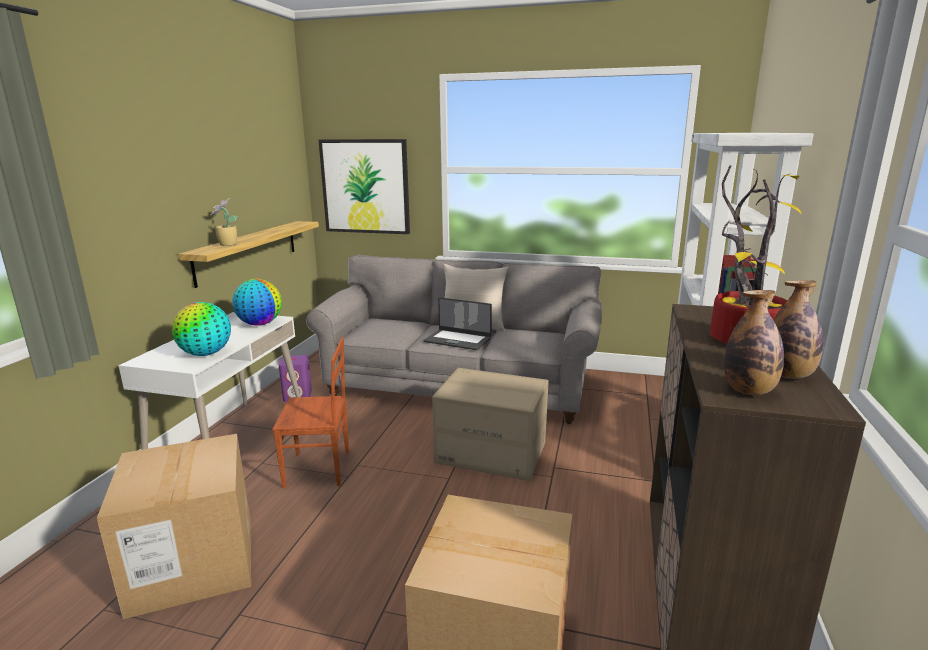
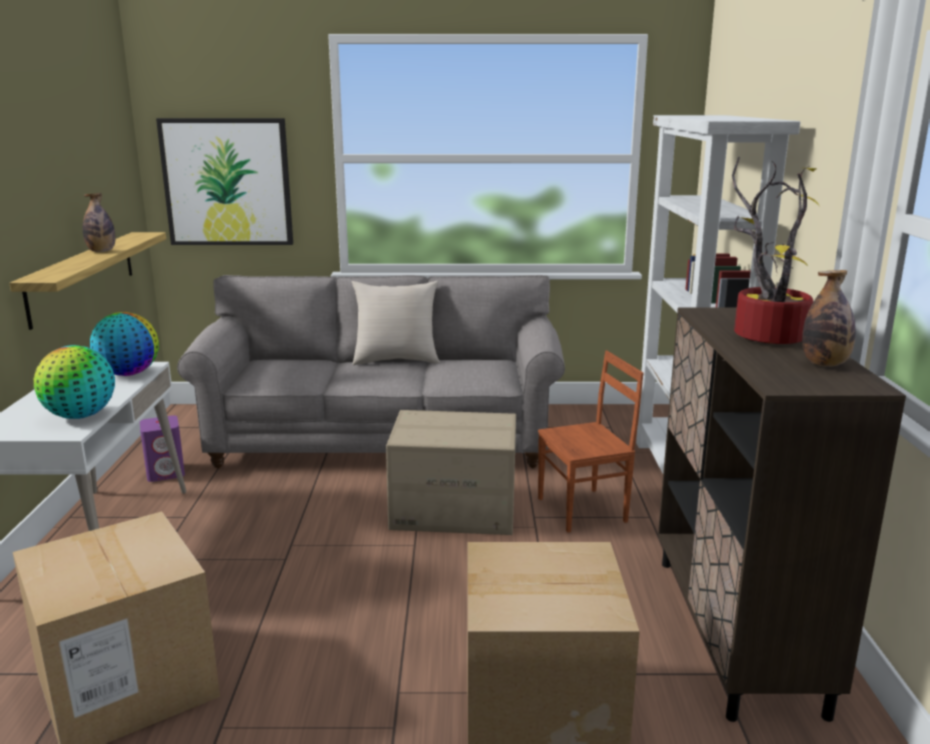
camera: 15 degrees left, 0 degrees up
(227, 245) = (69, 268): potted plant -> none
(318, 469) = (241, 556): brown chair -> brown chair (584, 510)
(458, 340) = (386, 377): laptop -> none
(749, 391) = (798, 380): bottle -> bottle (101, 251)

